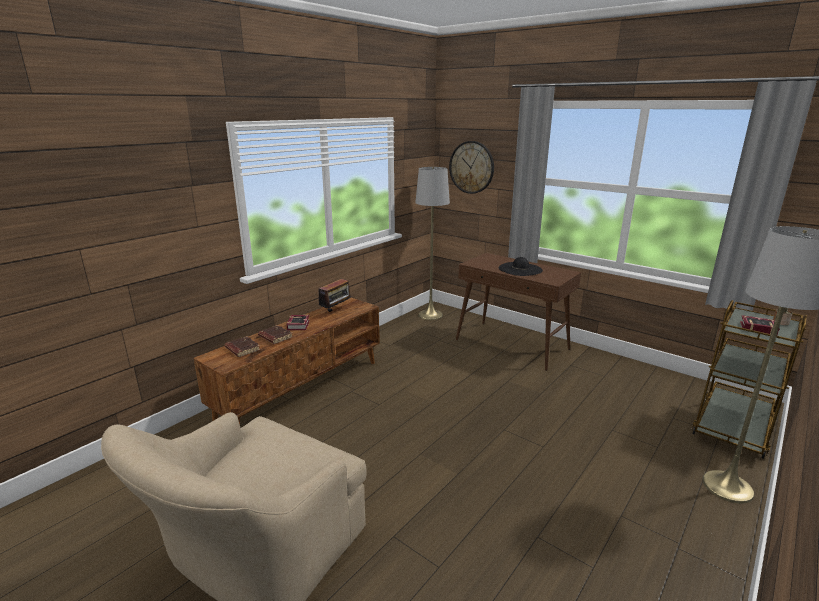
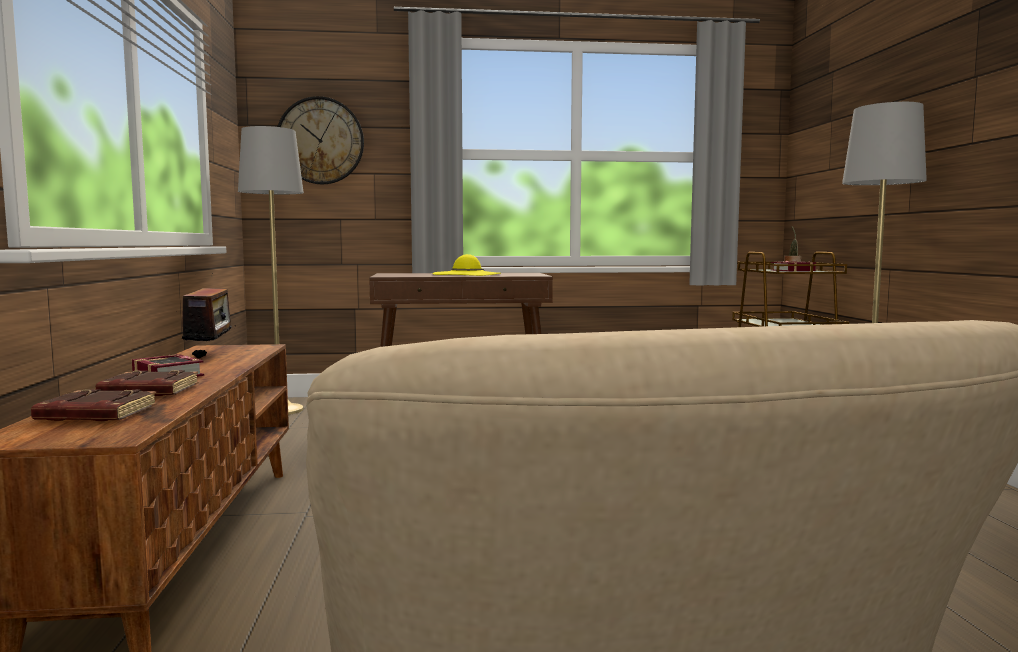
camera: 45 degrees left, 15 degrees down
(520, 269) = (466, 274): black hat -> yellow hat

